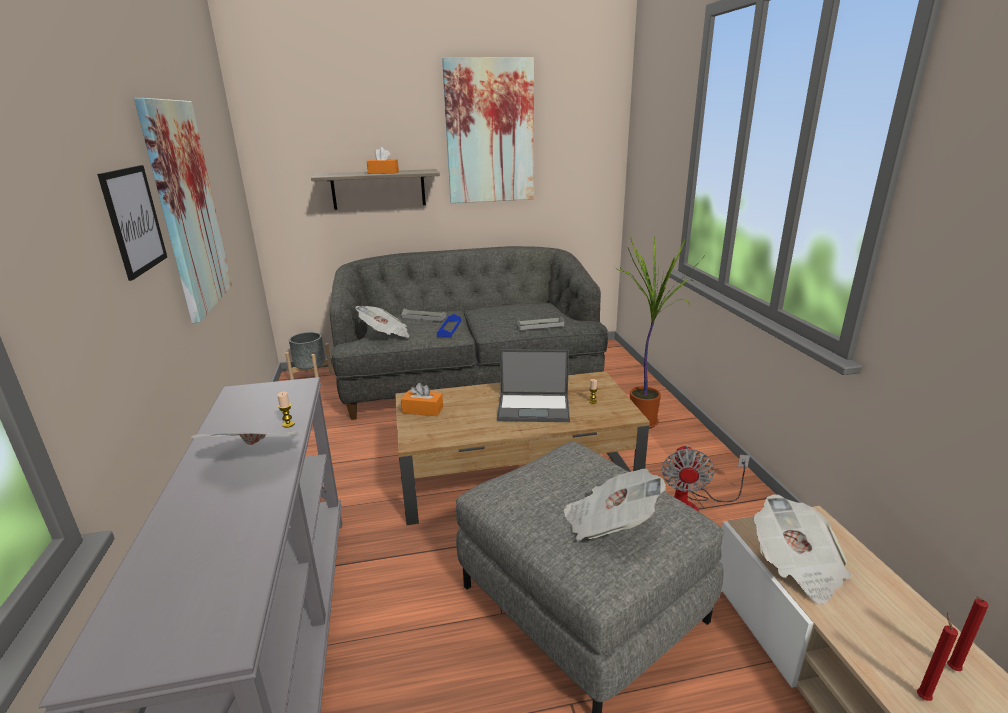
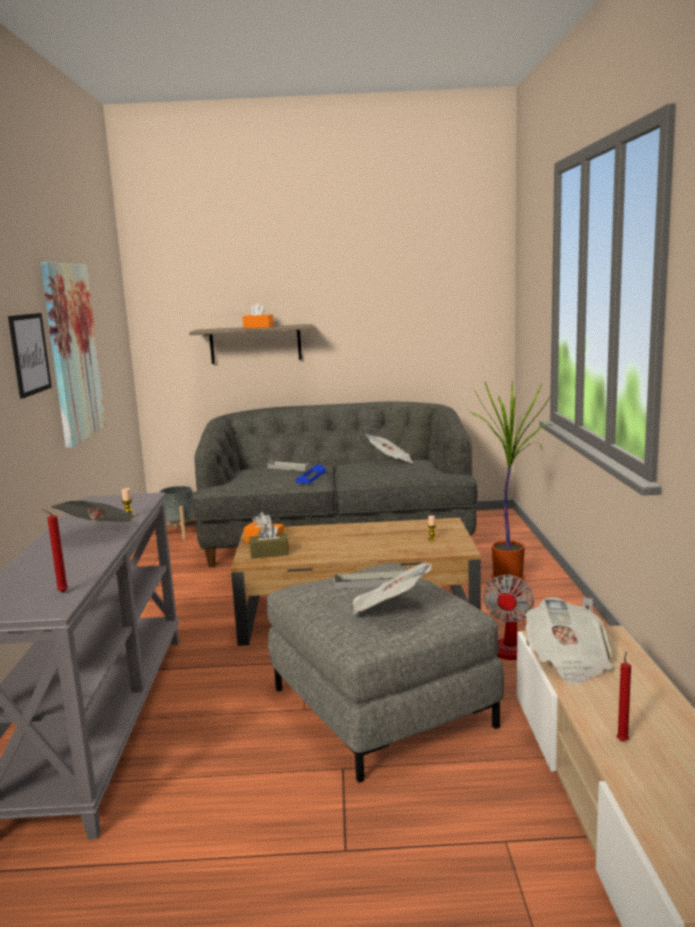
camera: 10 degrees right, 10 degrees down
(385, 334) = (246, 480): newspaper -> newspaper (391, 461)
(434, 428) = (269, 553): none -> brown tissue box
(490, 132) = (367, 287): picture -> none
(534, 407) = (372, 541): laptop -> none
(540, 325) = (404, 475): grey tray -> grey tray (368, 582)
(951, 669) = (663, 728): red candle -> red candle (61, 592)

